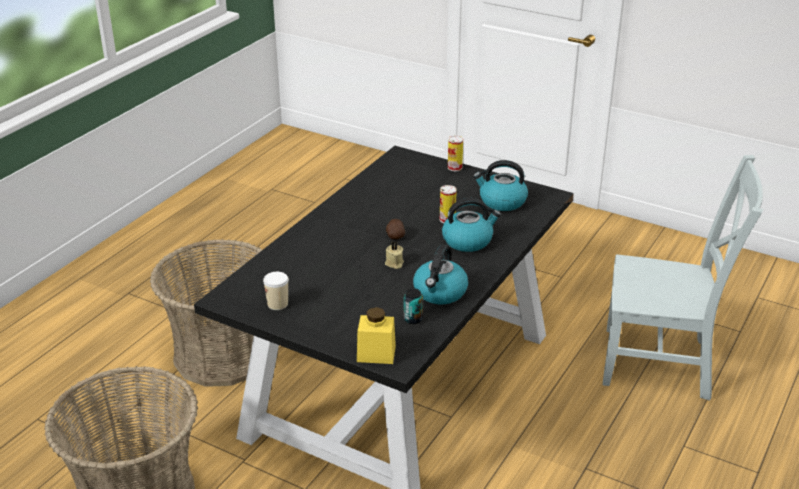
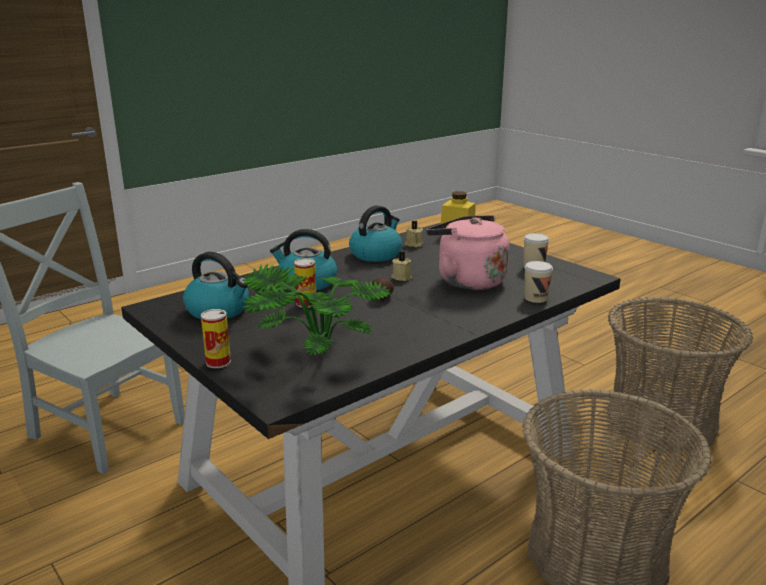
camera: 160 degrees left, 10 degrees down
(271, 259) = (536, 298): none -> cup
(335, 270) = (467, 280): none -> pink kettle
(406, 183) = (314, 352): none -> potted plant
(413, 319) = (414, 244): can -> beige candle

